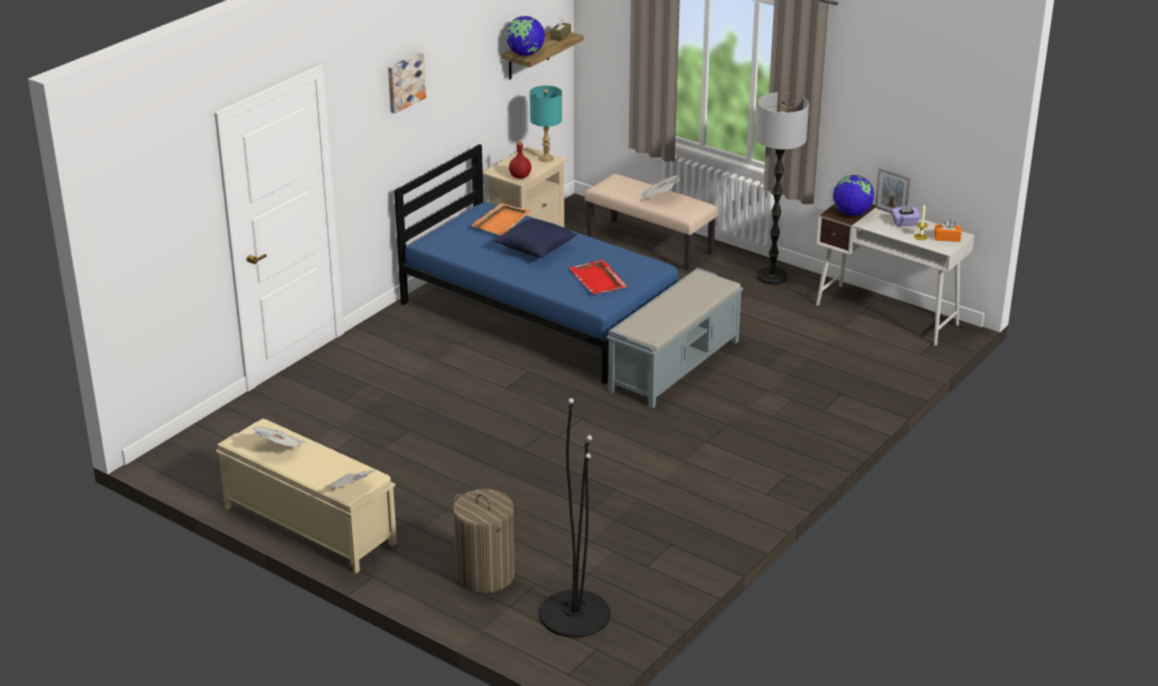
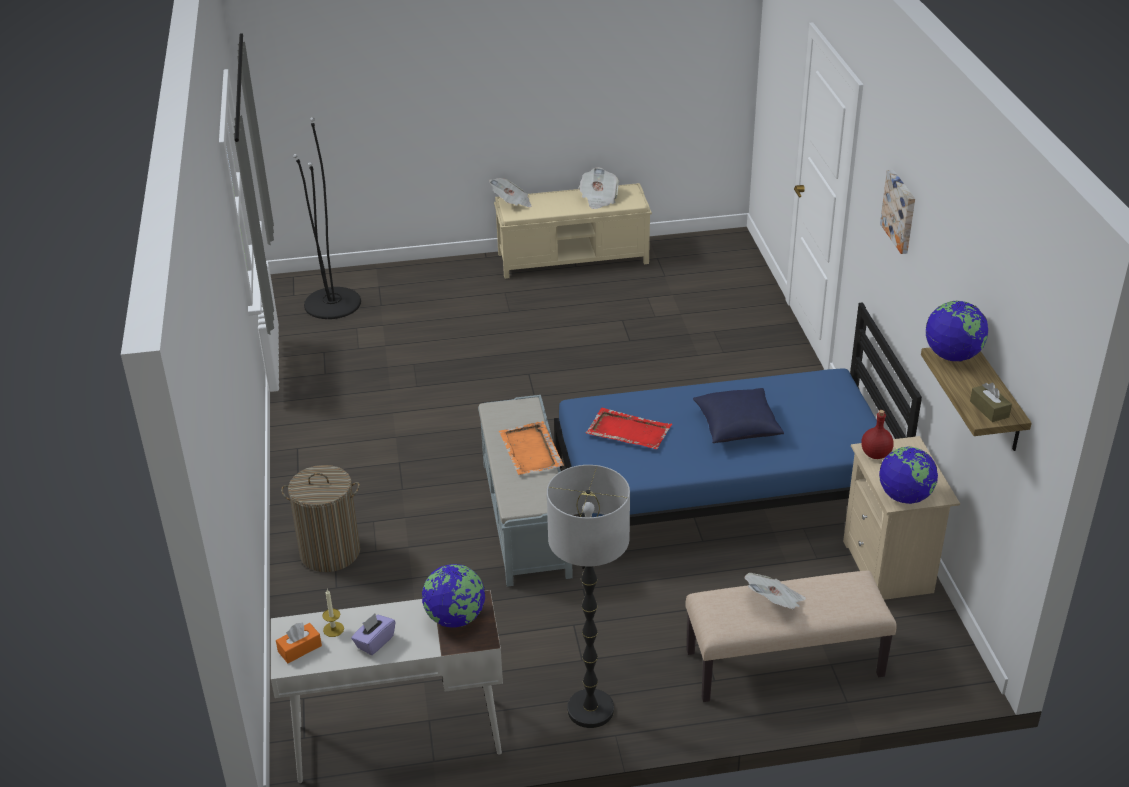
camera: 135 degrees right, 5 degrees up
(485, 575) = (420, 292): laundry basket -> laundry basket (330, 552)
(501, 221) = (825, 437): orange tray -> orange tray (531, 451)
(546, 159) = (904, 496): turquoise table lamp -> globe
(890, 212) = (413, 652): picture frame -> none

